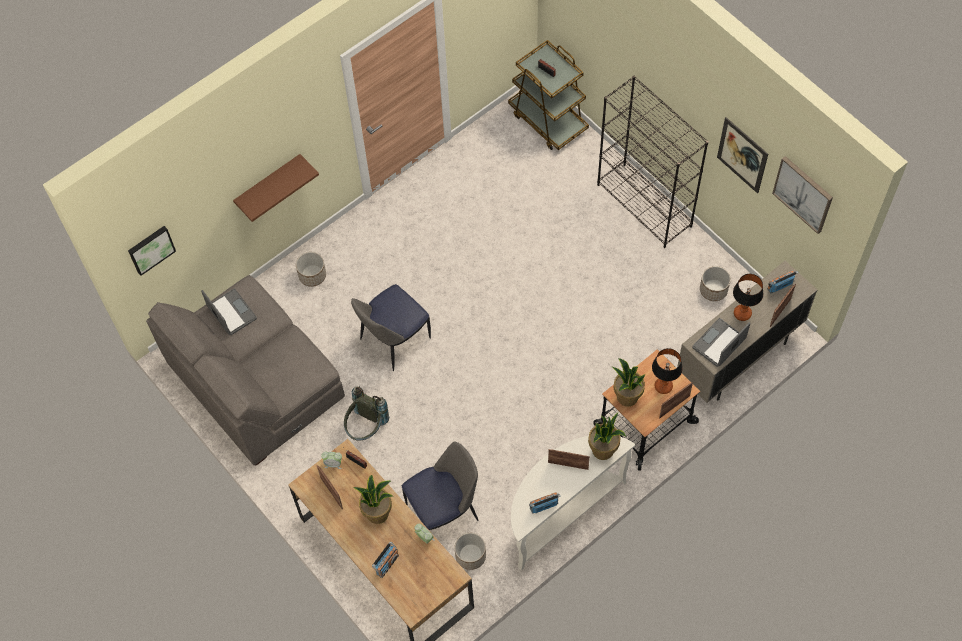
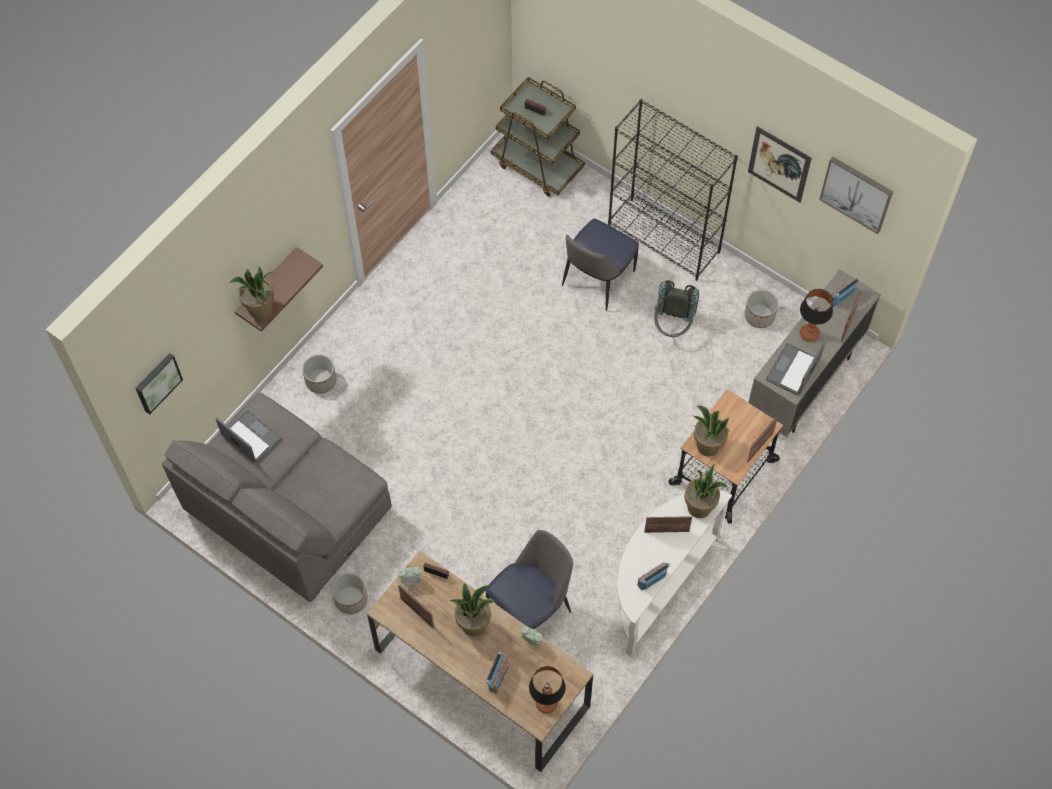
camera: 15 degrees left, 0 degrees up
(255, 202) = (260, 309): none -> potted plant
(366, 428) = (423, 536): grey backpack -> grey backpack (672, 327)
(393, 340) = (429, 435): chair -> chair (597, 280)
(470, 556) = (572, 652): planter -> planter (350, 599)
(663, 387) = (743, 428): table lamp -> table lamp (546, 704)

